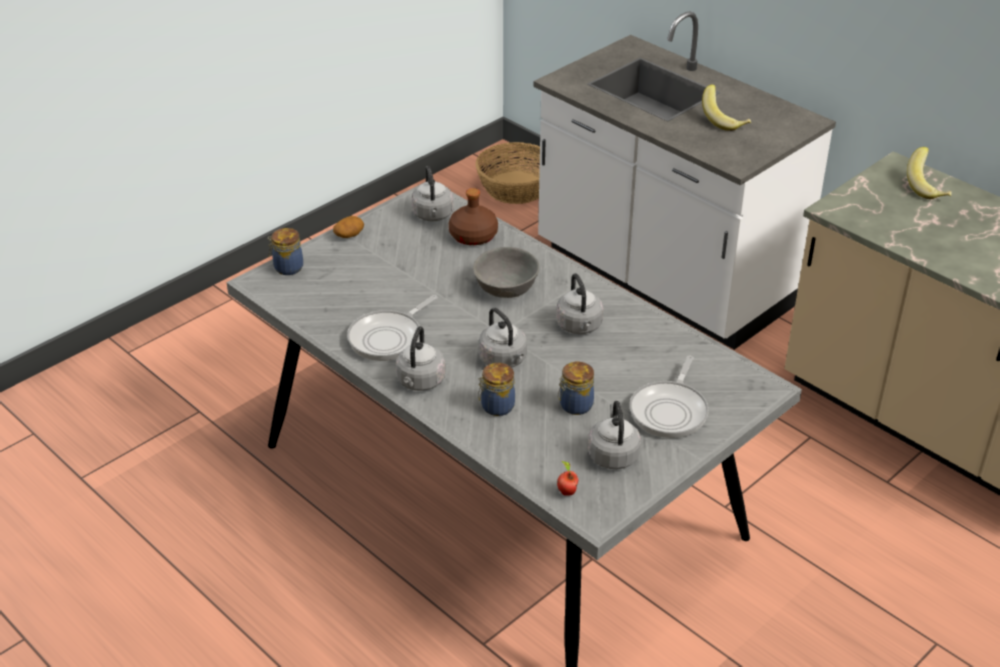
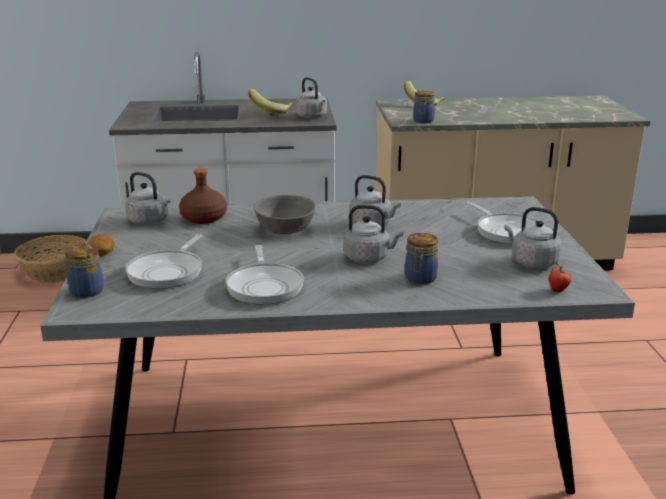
camera: 50 degrees left, 15 degrees down
(358, 281) = (168, 272): none -> frying pan
(420, 382) = (343, 294): grey kettle -> grey kettle (312, 117)
(574, 406) = (459, 255): jar -> jar (423, 121)

